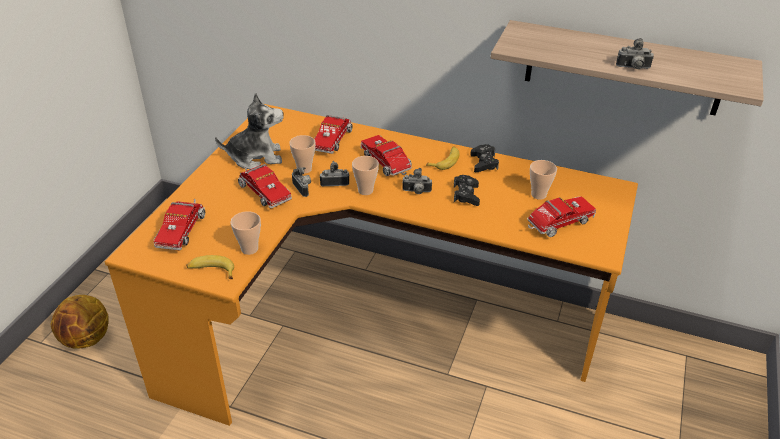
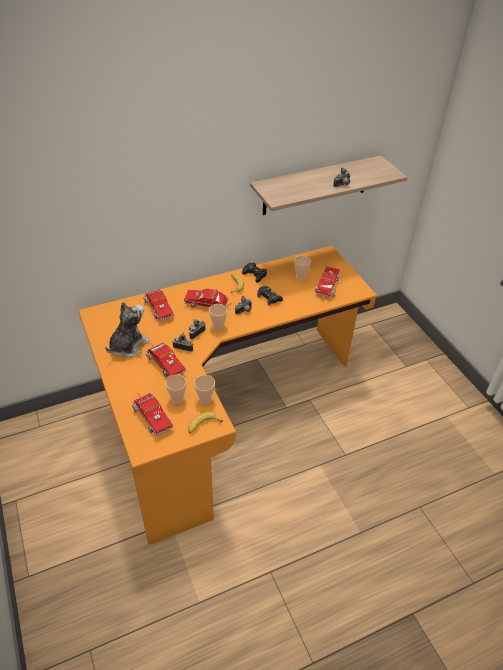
camera: 45 degrees left, 5 degrees up
(86, 339) = (60, 548): basketball -> none
(263, 192) = (164, 364): toy truck -> toy truck turned 45 degrees clockwise
(304, 169) = (167, 335): cup -> cup (177, 399)

